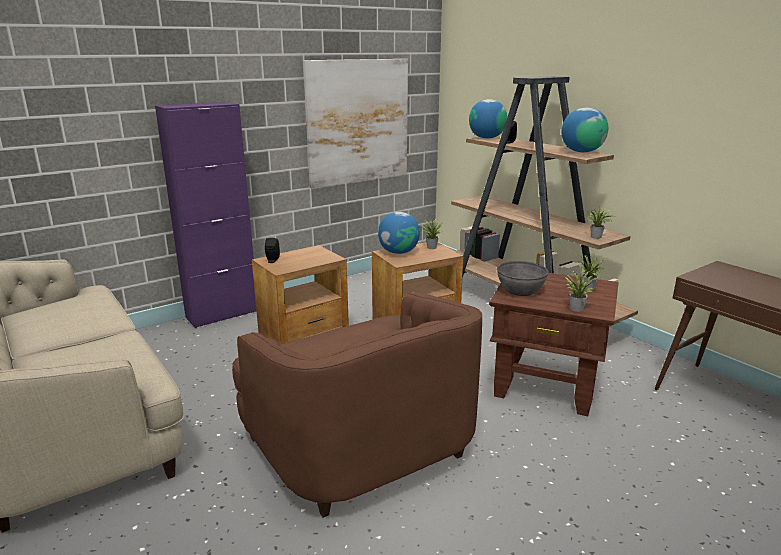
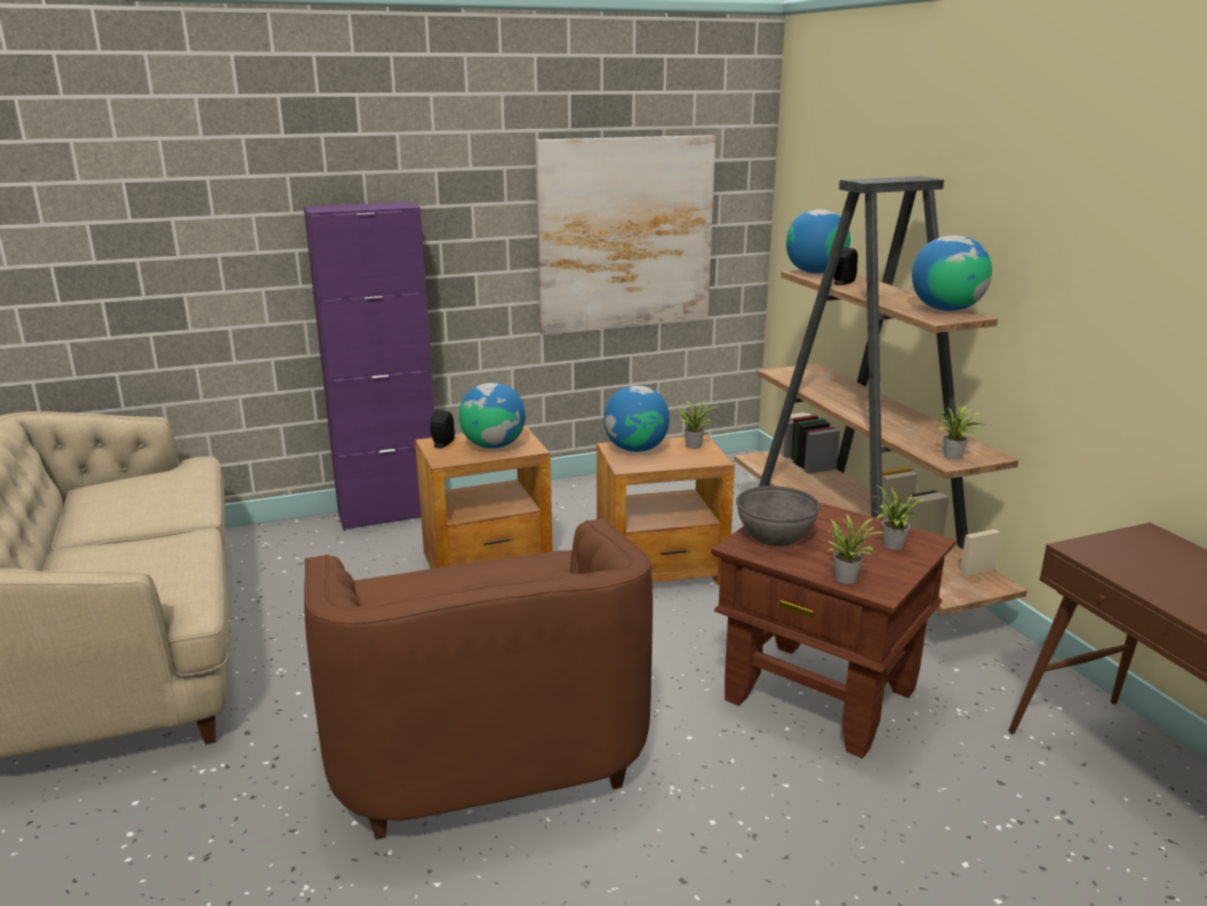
camera: 15 degrees right, 0 degrees up
(307, 258) = (493, 445): none -> globe

